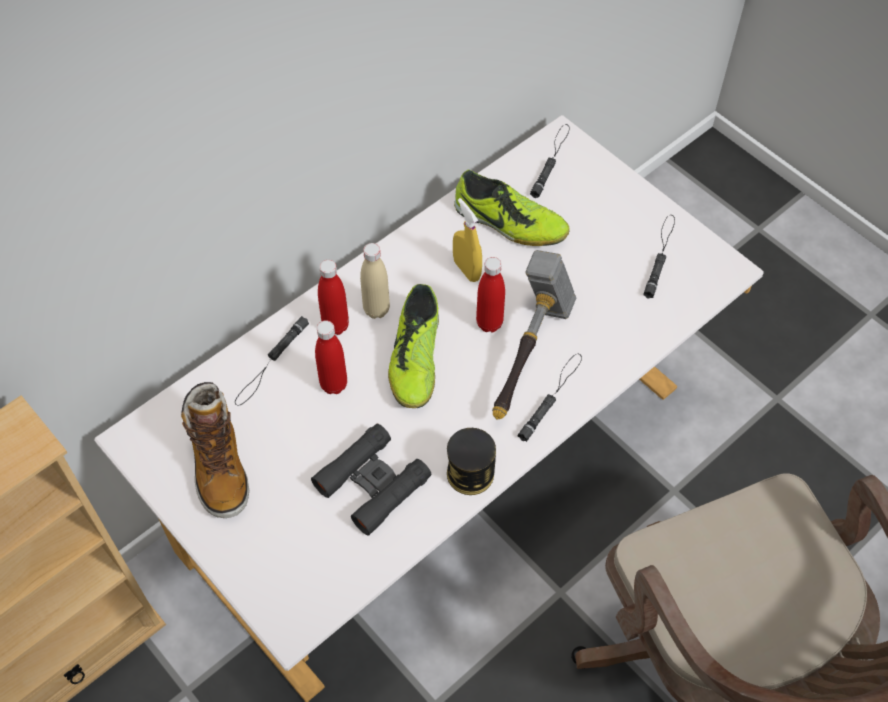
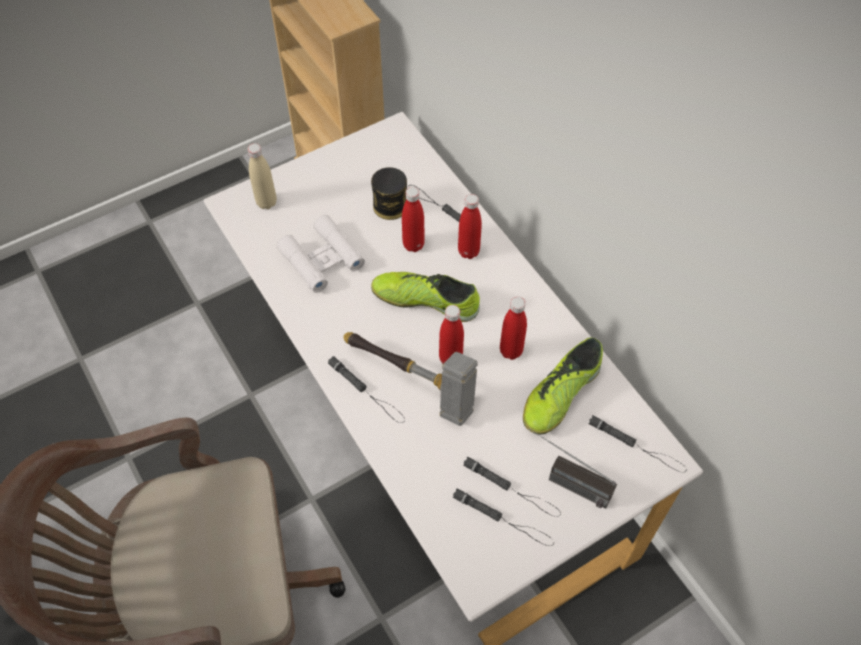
camera: 100 degrees right, 0 degrees up
(219, 465) = (361, 174): boot -> none
(372, 483) = (322, 259): black binoculars -> white binoculars
(376, 309) = (479, 280): beige bottle -> beige bottle (266, 202)
(466, 270) = (511, 351): yellow spray bottle -> red bottle
(470, 473) = (312, 322): can -> can (390, 206)
(605, 213) = (563, 481): none -> radio
(626, 252) = (512, 488): none -> black flashlight

